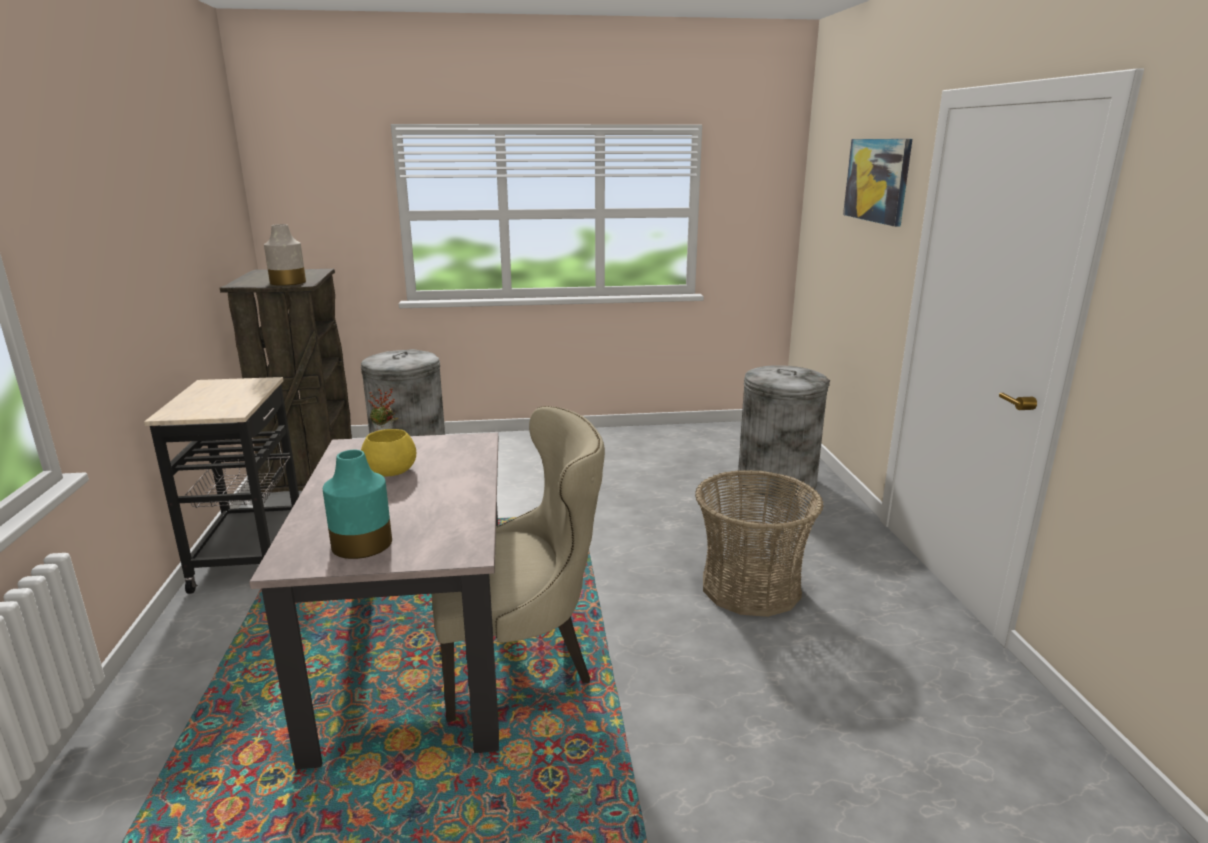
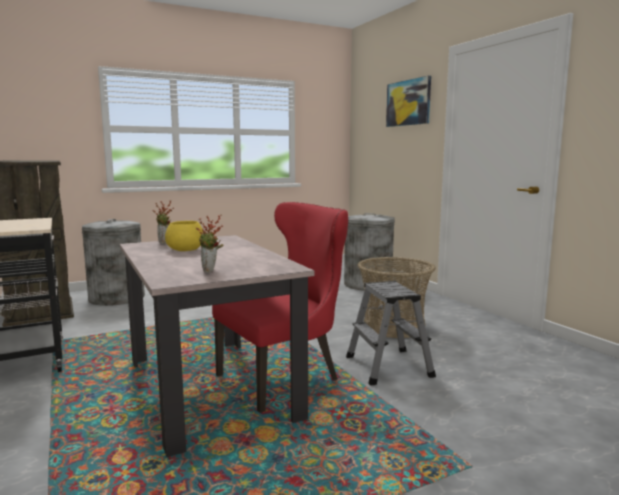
camera: 20 degrees left, 10 degrees down
(288, 282) = (35, 161): beige vase -> none
(361, 543) = (211, 271): turquoise vase -> potted plant
(519, 663) = (284, 379): beige chair -> red chair
(683, 673) = (389, 366): none -> grey step ladder

